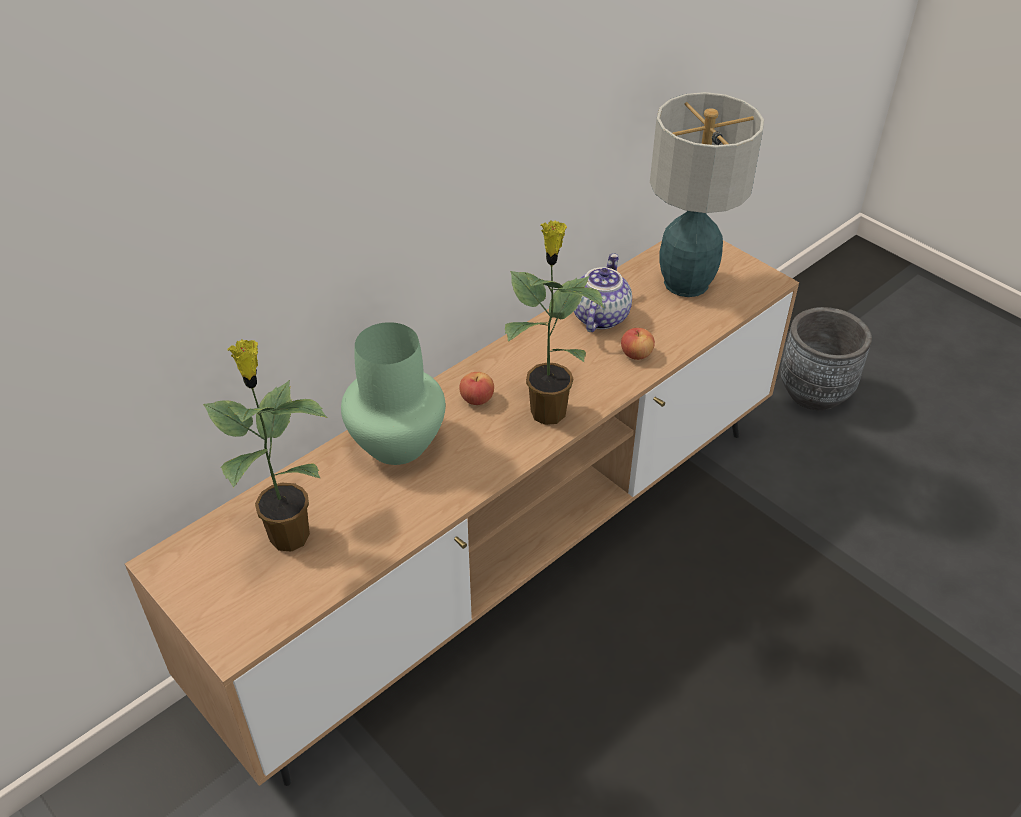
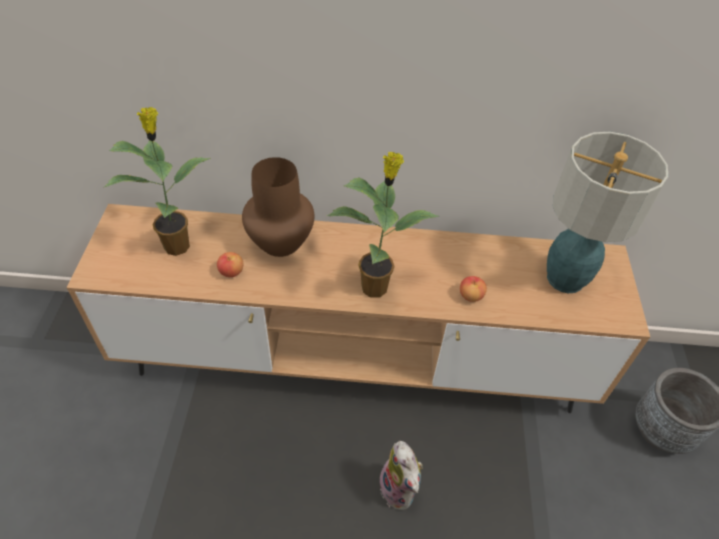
camera: 45 degrees right, 5 degrees up
(395, 443) = (280, 241): green vase -> brown vase
(477, 399) = (349, 250): apple -> apple (231, 272)
(598, 316) = (480, 257): teapot -> none
(691, 627) = (400, 489): none -> plush toy

